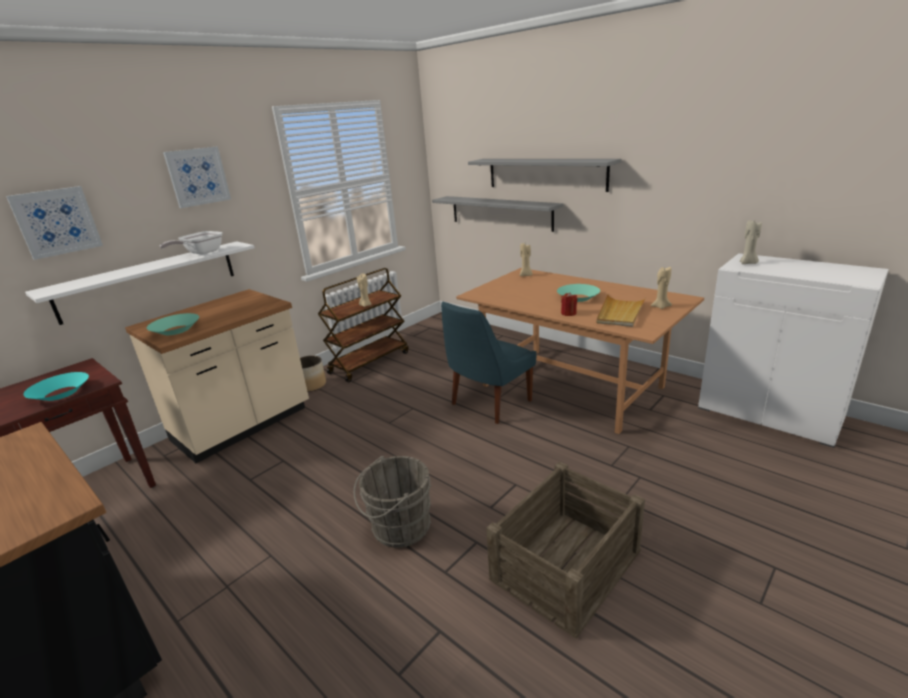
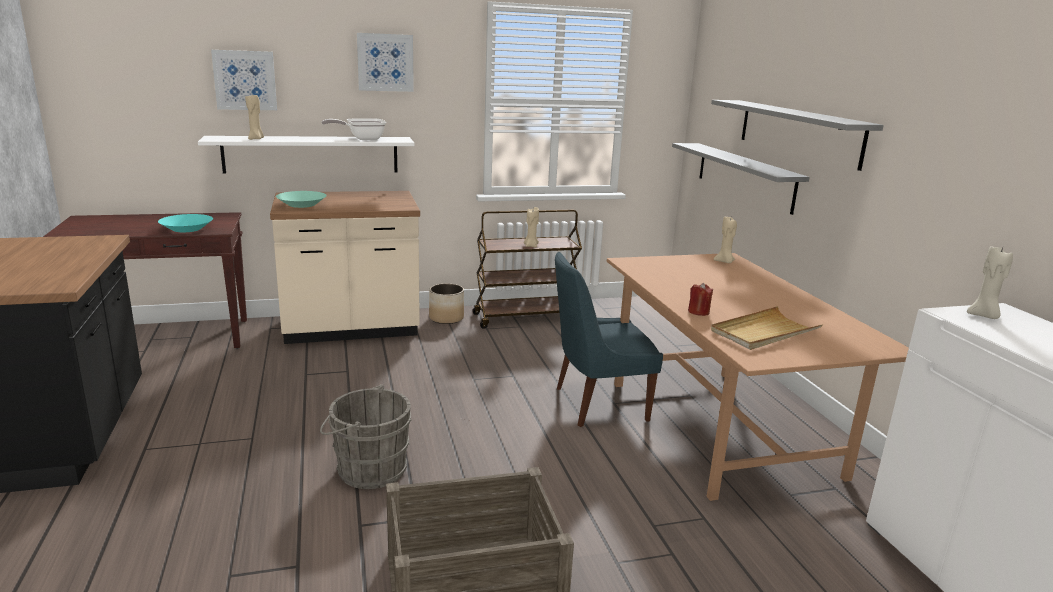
camera: 30 degrees right, 5 degrees down
(578, 298) = (742, 301): turquoise bowl -> none
(660, 306) = (833, 343): beige candle -> beige candle (256, 139)

